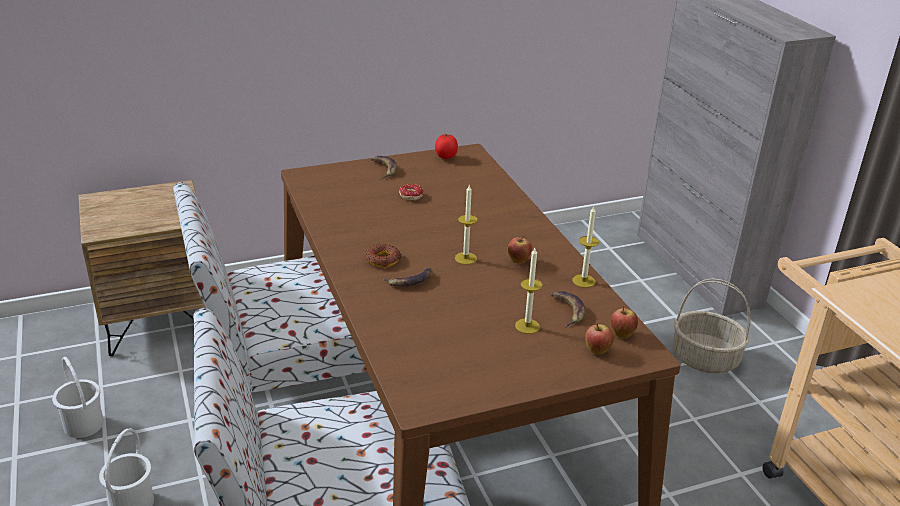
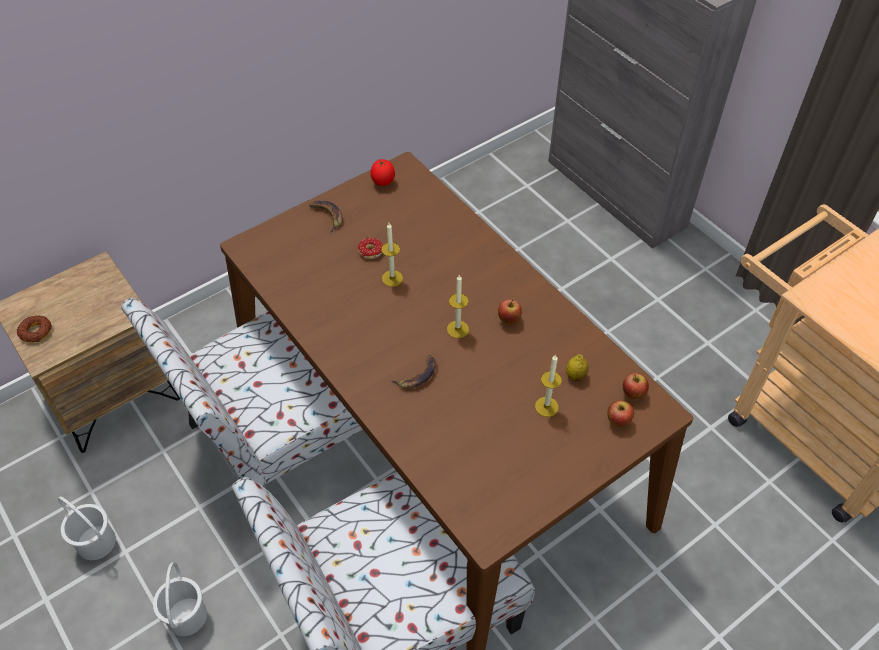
camera: 15 degrees left, 20 degrees up
(383, 260) = (379, 353): donut -> donut (36, 331)
(567, 310) = (575, 376): banana -> lemon
(583, 281) = (577, 331): candle -> candle (392, 278)
(705, 358) = (650, 304): basket -> none

